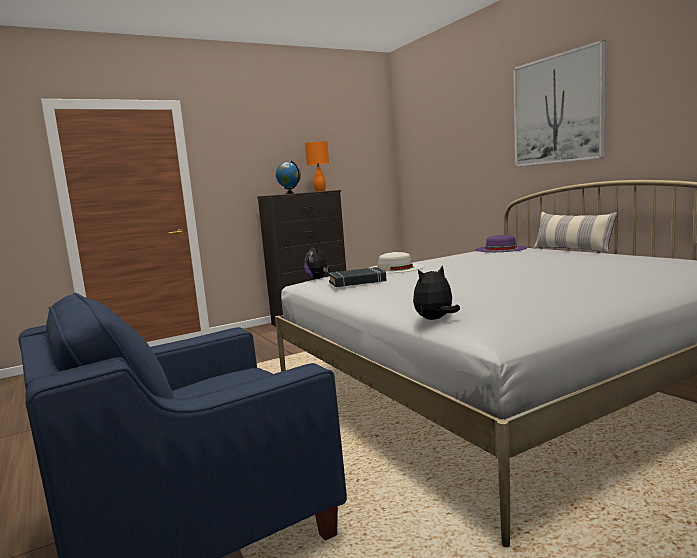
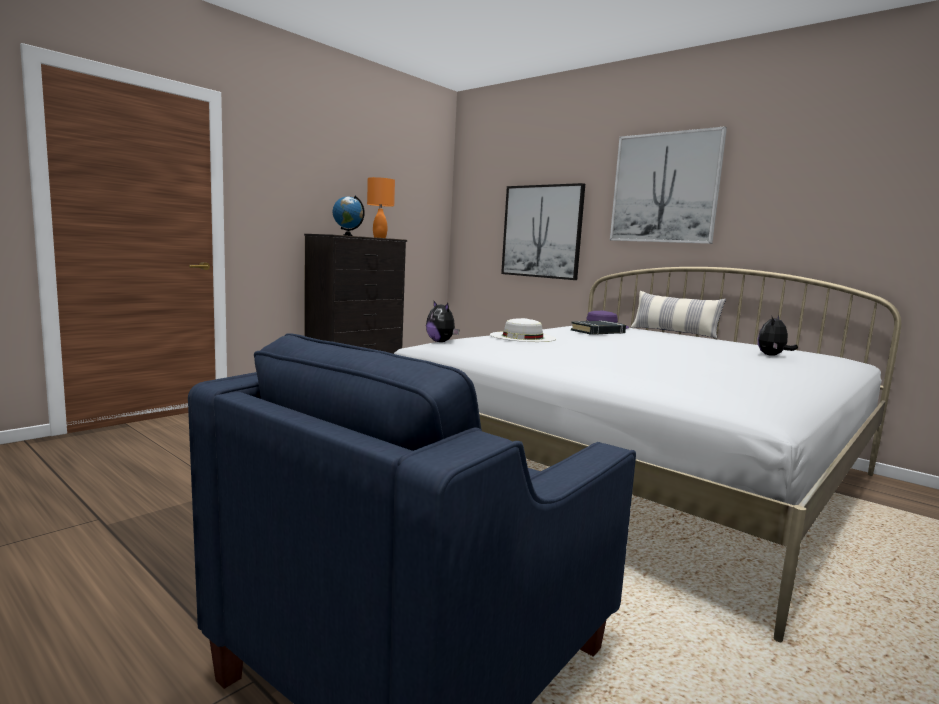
camera: 20 degrees left, 0 degrees up
(357, 282) = (507, 349): black book -> black book (598, 332)
(435, 319) = (674, 396): plush toy -> plush toy (772, 356)
(462, 165) = (542, 231): none -> picture

